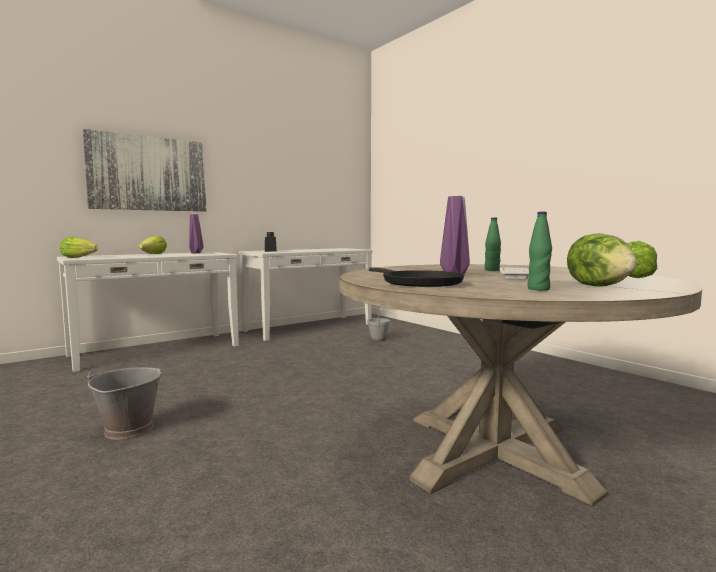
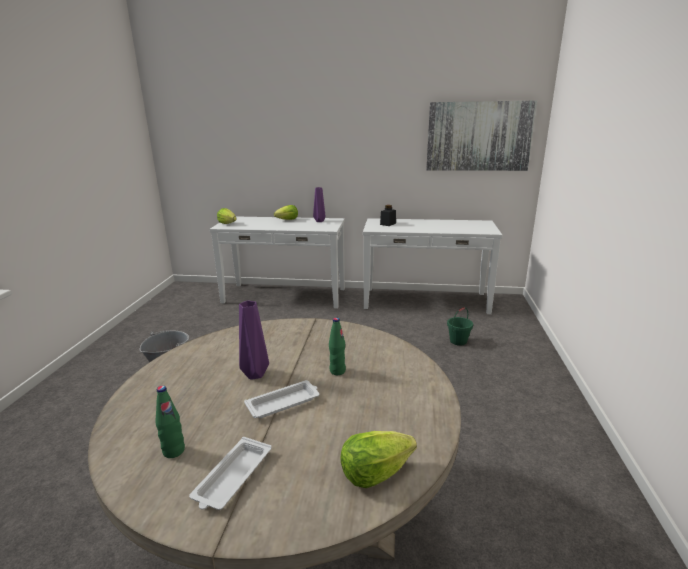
camera: 45 degrees right, 15 degrees up
(148, 174) = (290, 149): picture -> picture (478, 136)
(378, 339) = (458, 341): grey bucket -> green bucket
(418, 283) = (172, 384): black frying pan -> none
(600, 286) = (232, 478): lettuce -> white tray

